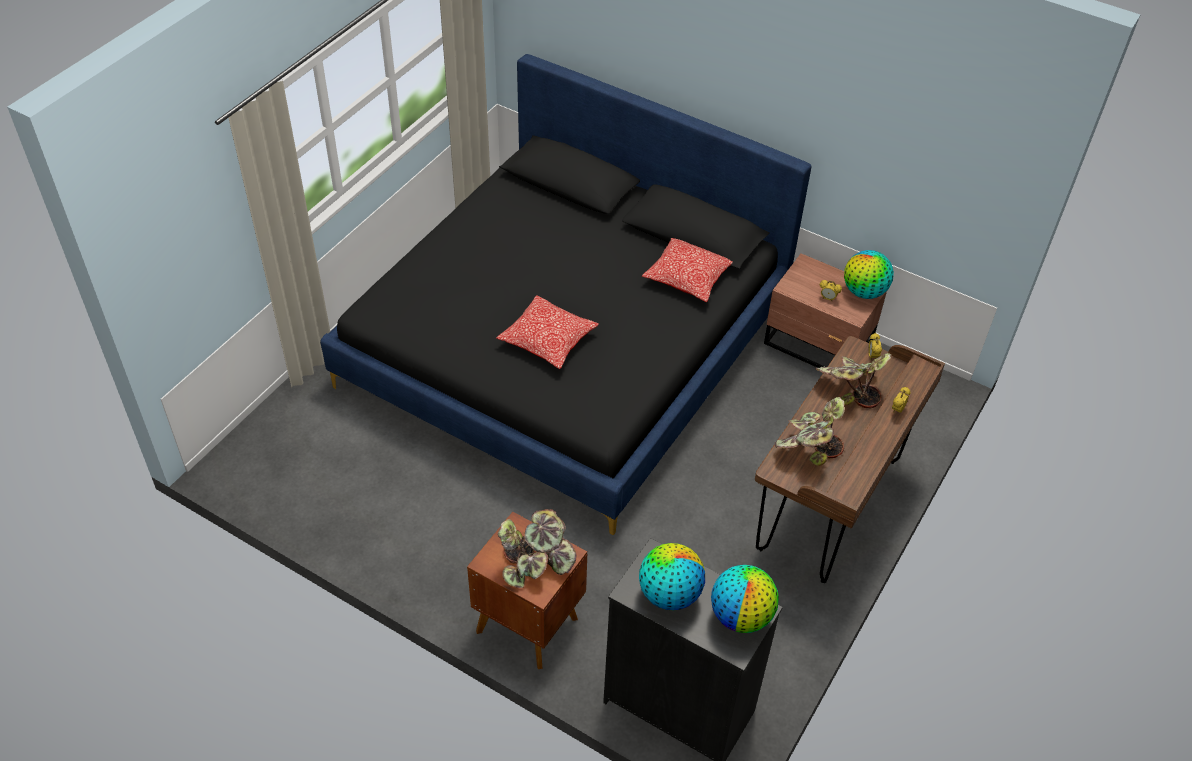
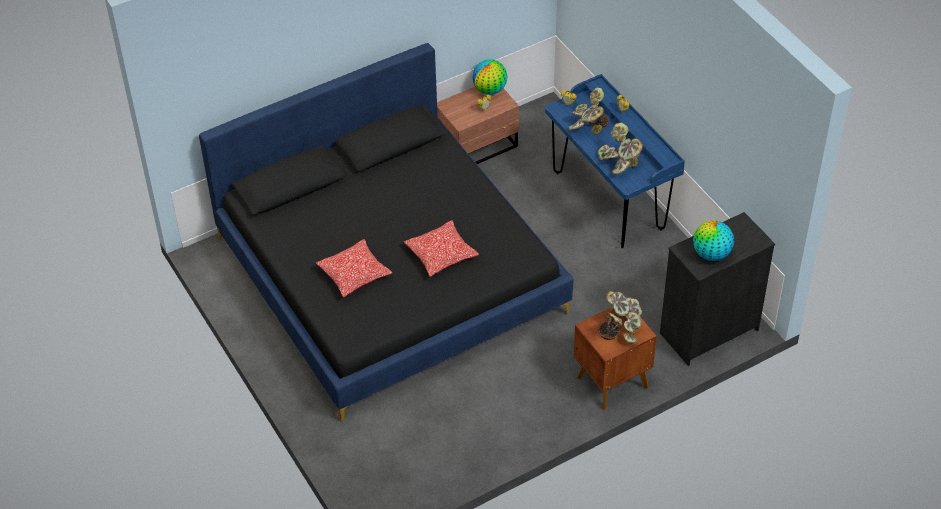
camera: 60 degrees left, 0 degrees up
(688, 277) = (430, 162): pillow -> pillow (354, 274)
(741, 616) = (741, 230): globe -> none
(829, 505) = (608, 200): brown desk -> blue desk

